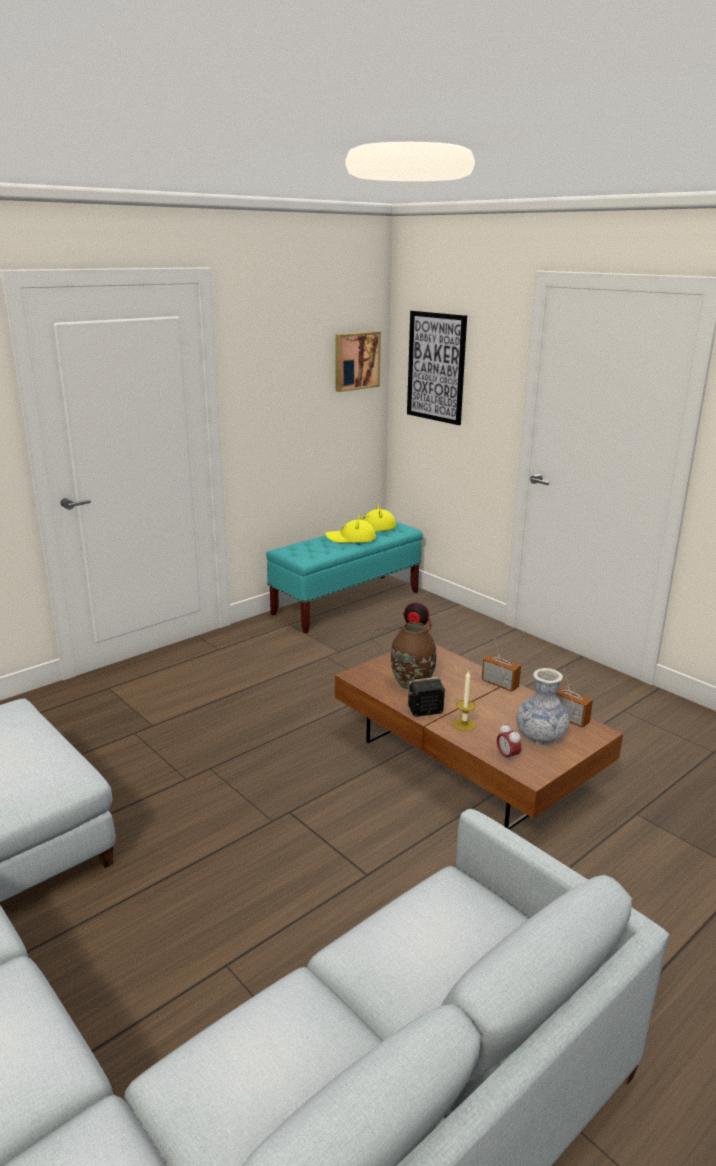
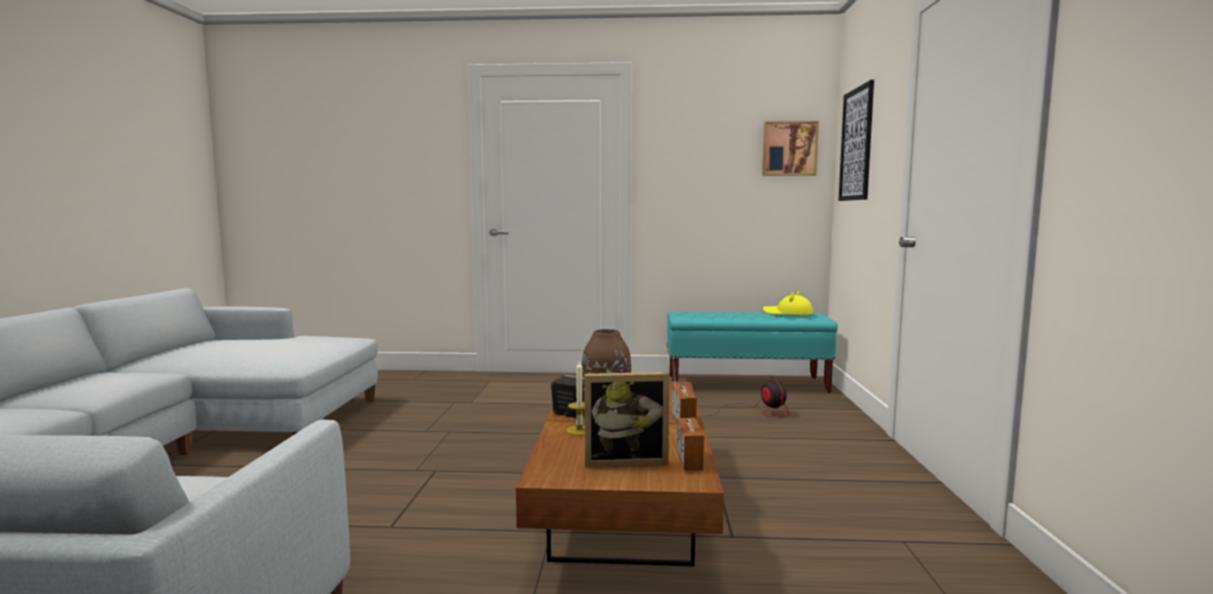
camera: 45 degrees right, 15 degrees down
(351, 538) = (751, 315): yellow hat -> none
(507, 756) = (557, 459): alarm clock -> none
(540, 736) = (625, 460): vase -> picture frame

